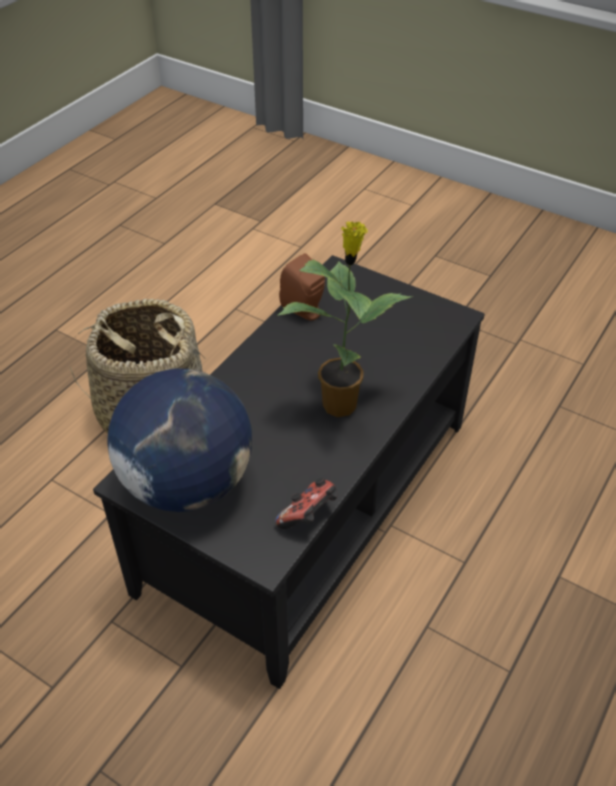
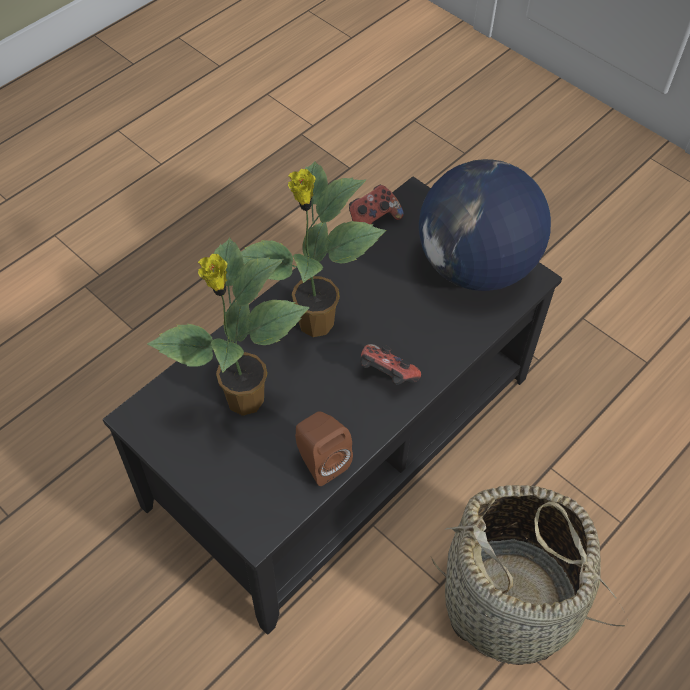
camera: 170 degrees left, 10 degrees up
(264, 372) = (386, 376): none -> game controller
(380, 338) = (243, 401): none -> potted plant

